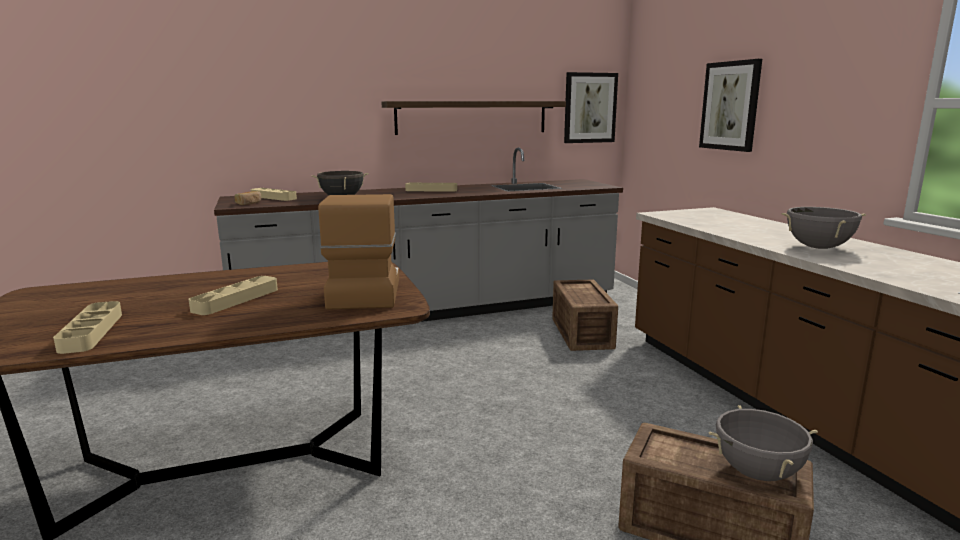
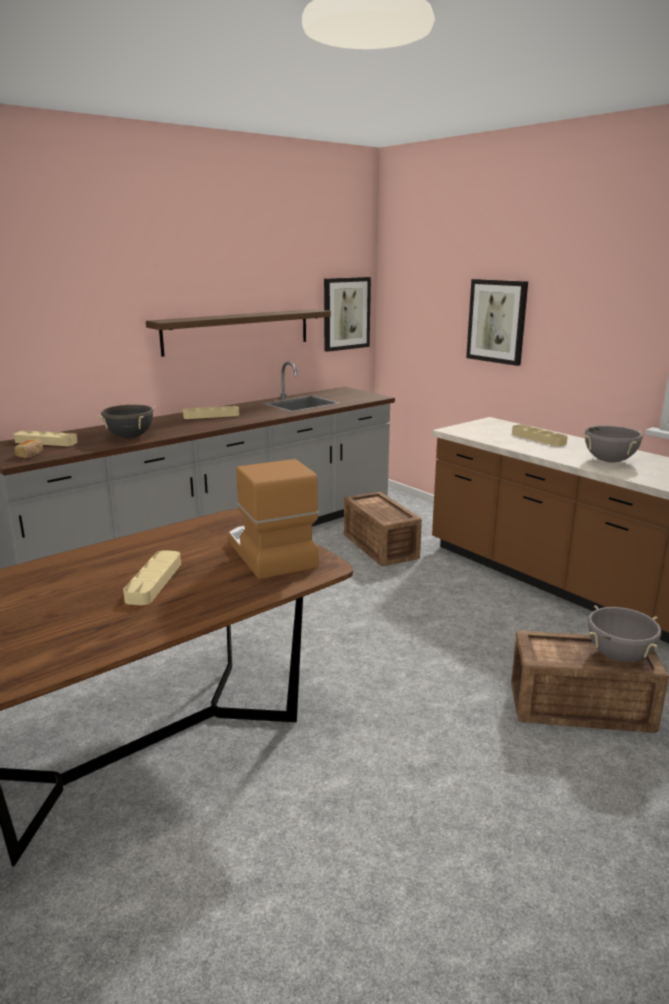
camera: 20 degrees left, 5 degrees up
(91, 332) = (54, 644): beige tray -> beige tray (538, 438)

